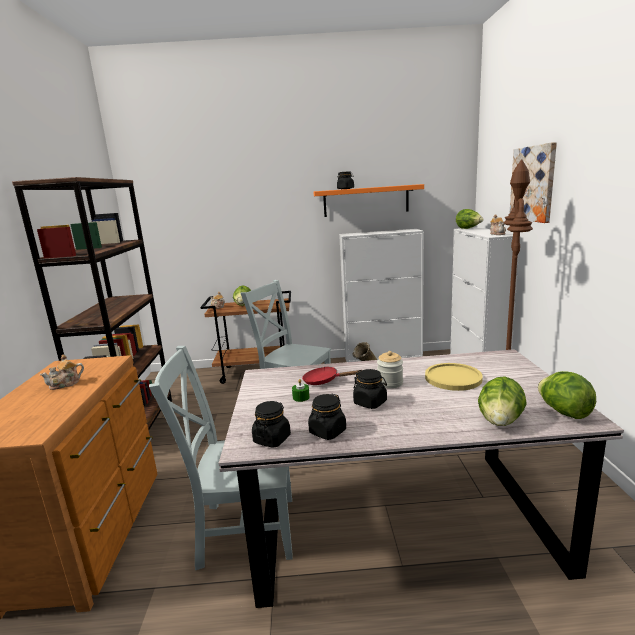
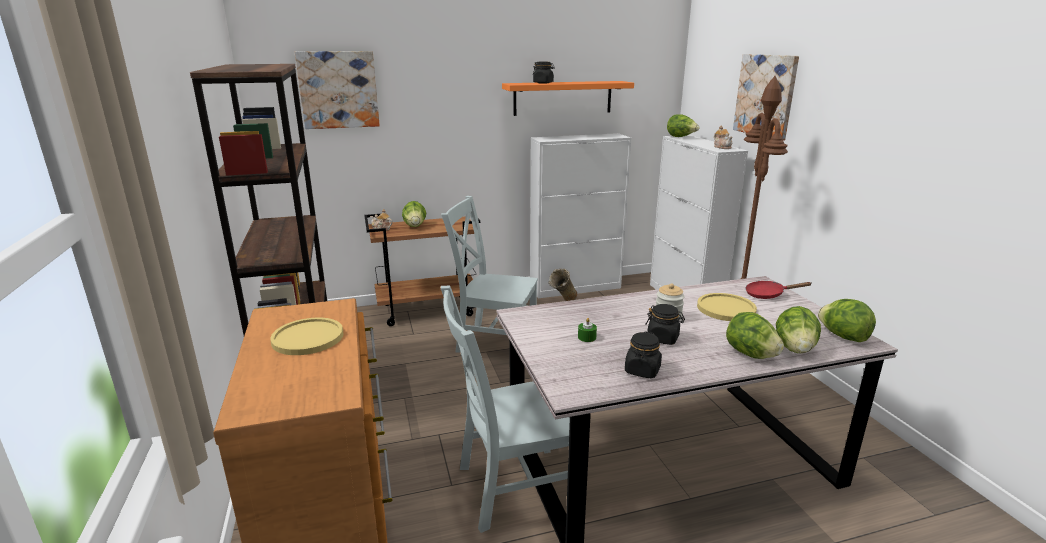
camera: 15 degrees left, 5 degrees up
(66, 384) = (308, 338): teapot -> yellow plate
(187, 202) = (338, 90): none -> picture
(272, 439) = (591, 382): black jar -> none
(324, 381) = (598, 318): red frying pan -> red frying pan (768, 294)
(448, 424) = (750, 354): none -> lettuce

